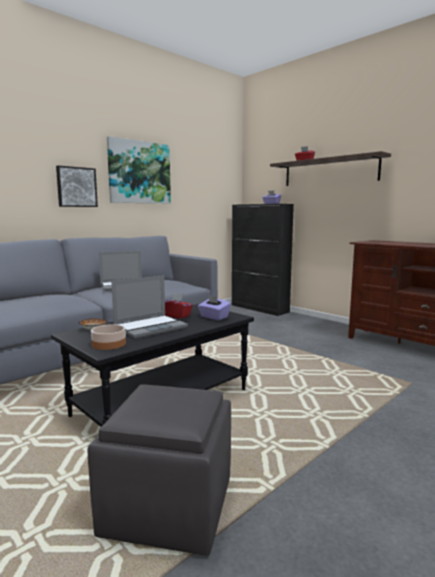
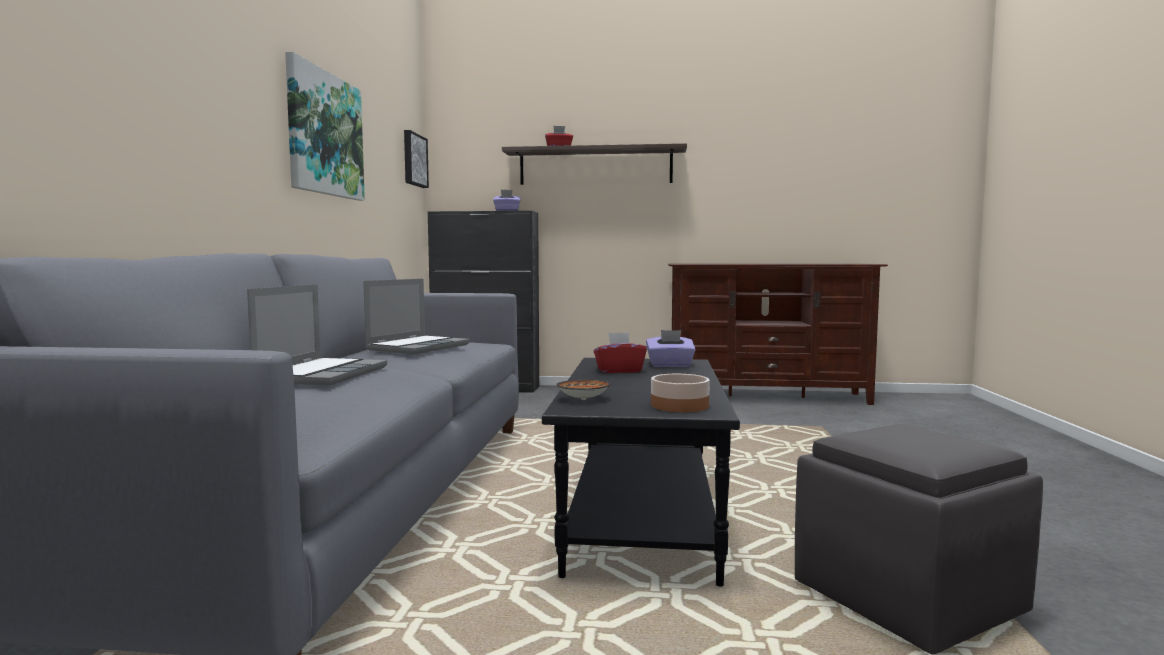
camera: 40 degrees left, 5 degrees down
(76, 187) = (246, 147): picture -> picture (413, 160)
(150, 327) = (646, 384): laptop -> laptop (322, 374)

